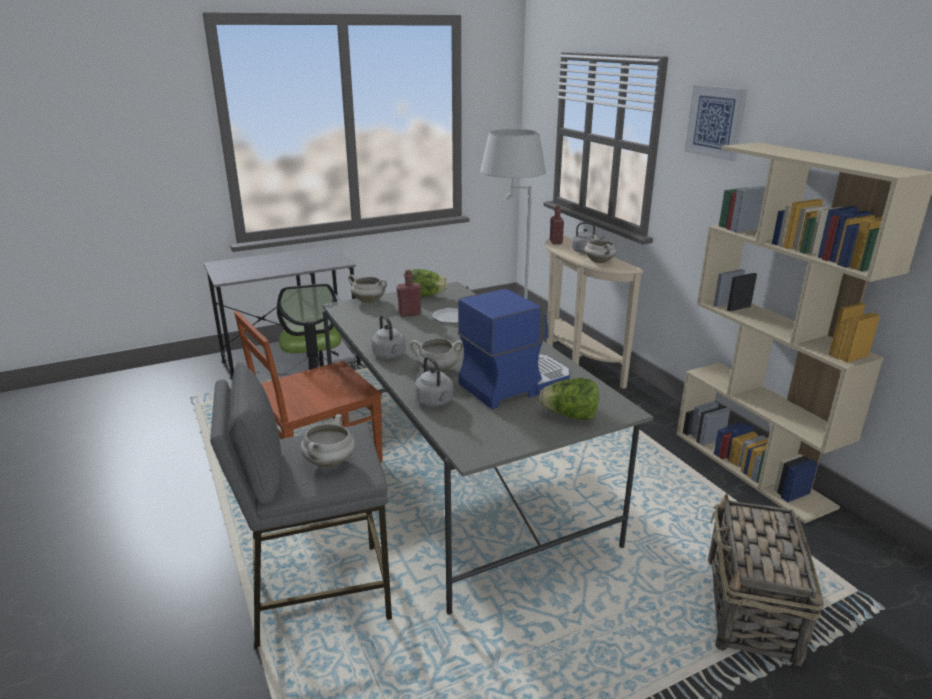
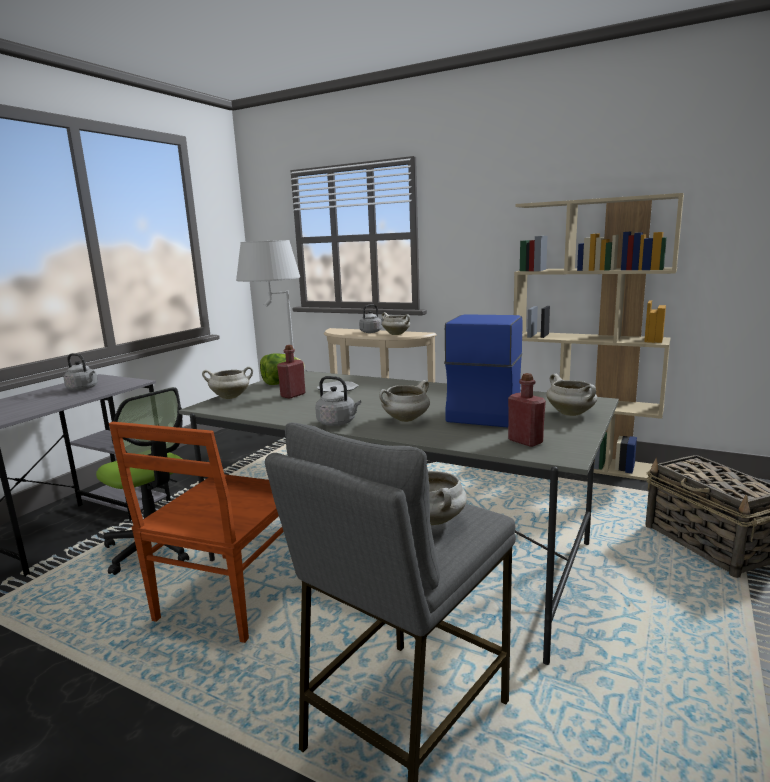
camera: 35 degrees left, 10 degrees down
(435, 402) = (454, 437): grey kettle -> grey kettle (83, 388)
(556, 242) = (336, 331): red bottle -> red bottle (525, 441)
(570, 416) = (571, 414): lettuce -> white cooking pot
(716, 122) = (477, 199): picture -> none

